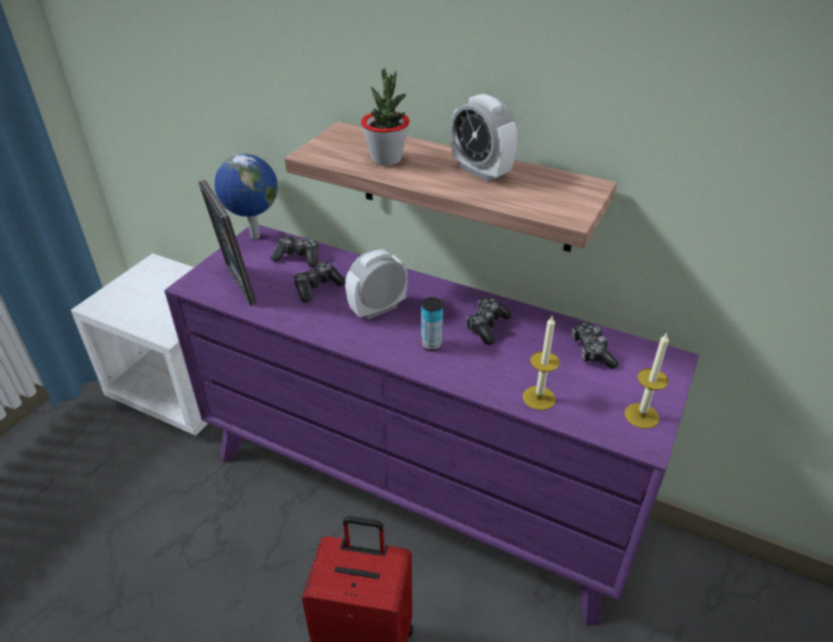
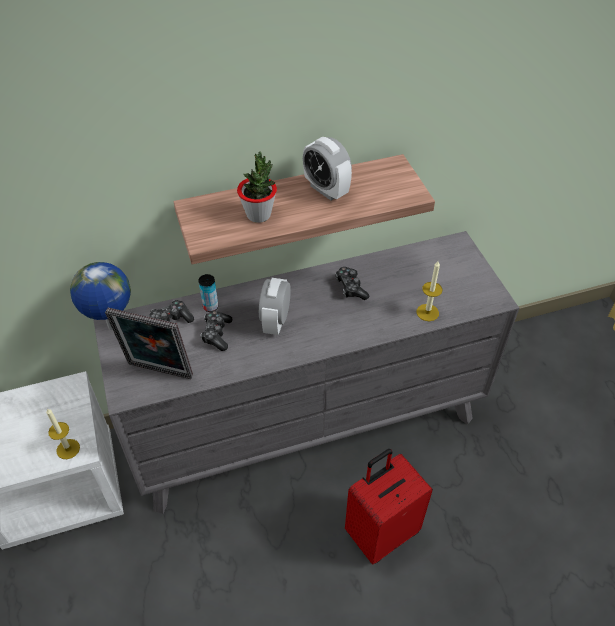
camera: 45 degrees left, 10 degrees up
(417, 487) = (307, 424): purple dresser -> grey dresser
(431, 345) = (337, 322): can -> can (210, 307)
(480, 171) = (326, 190): alarm clock -> alarm clock turned 45 degrees clockwise
(591, 351) = (419, 265): game controller -> none
(641, 416) = (480, 286): candle -> candle (68, 449)

